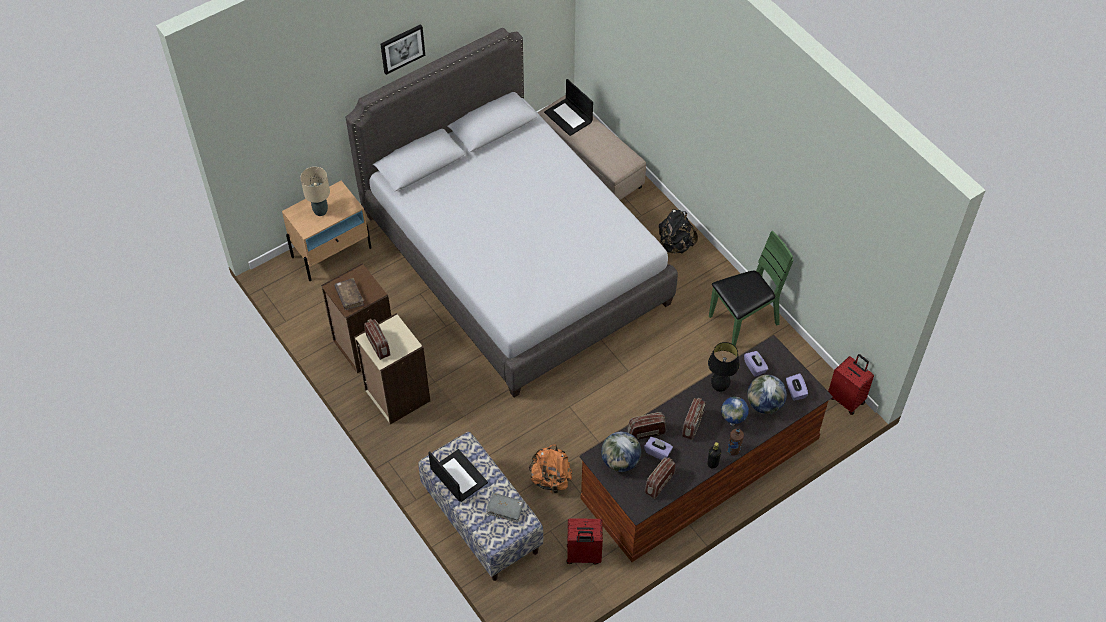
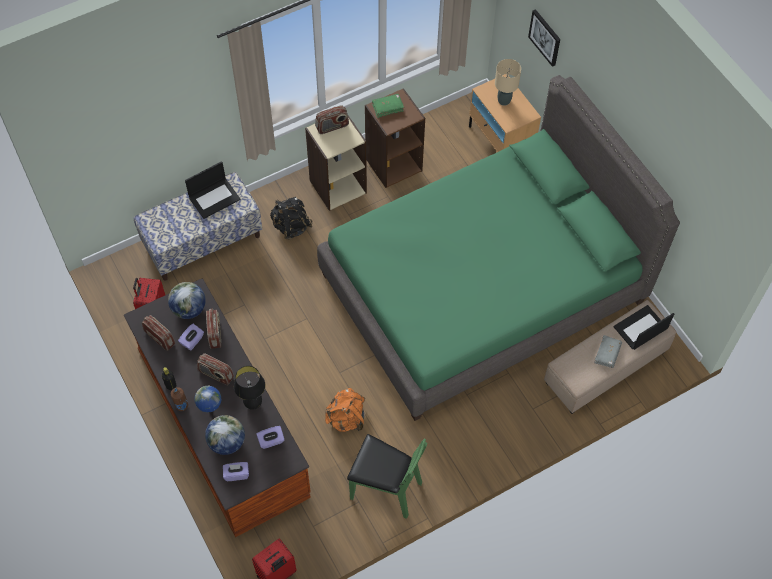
camera: 95 degrees right, 5 degrees up
(349, 297) = (387, 107): brown book -> green book
(402, 48) = (614, 94): picture -> picture (545, 37)
(505, 509) = (175, 230): grey book -> grey book (607, 354)
(514, 259) = (482, 287): grey bed -> green bed
(551, 479) = (233, 296): orange backpack -> orange backpack (346, 418)
(675, 245) = (491, 436): black backpack -> black backpack (291, 226)
(743, 321) = (385, 488): green chair -> green chair turned 45 degrees counterclockwise

